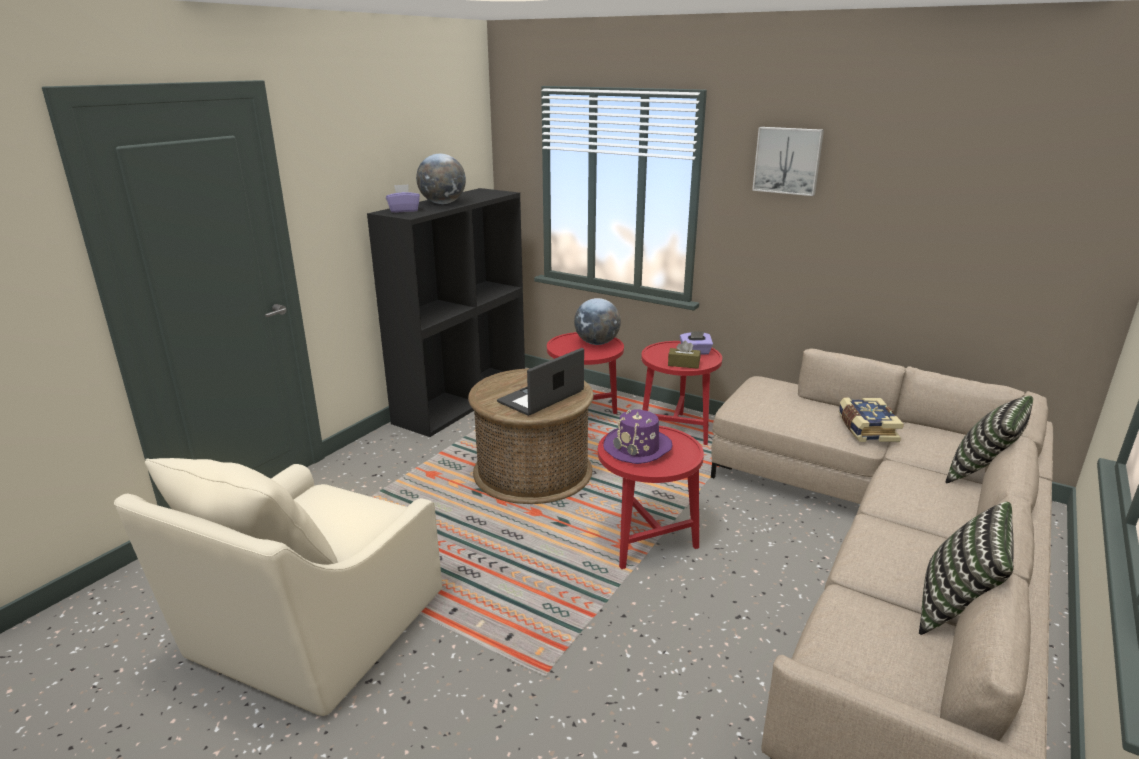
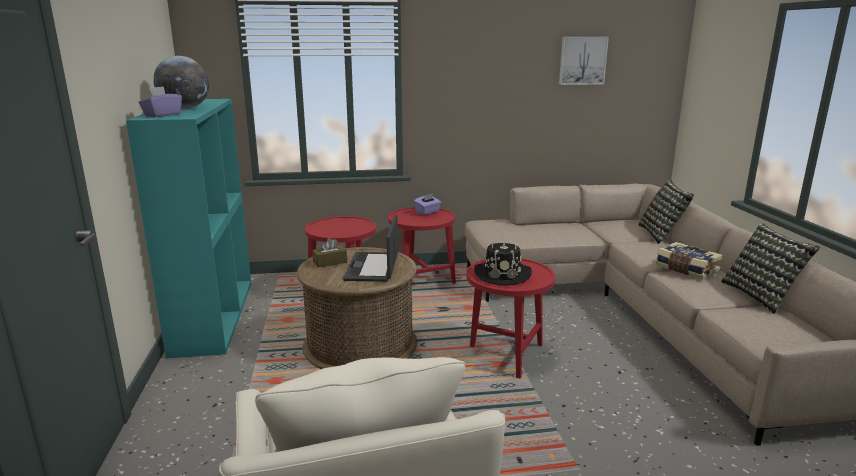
camera: 40 degrees left, 5 degrees down
(462, 399) = (213, 315): black bookcase -> turquoise bookcase
(597, 343) = (346, 223): globe -> none
(638, 447) = (502, 274): purple hat -> black hat
(683, 364) = (434, 220): brown tissue box -> brown tissue box (330, 262)
(788, 160) = (471, 51): picture -> picture (582, 60)
(865, 429) = (580, 230): book -> book (686, 269)

